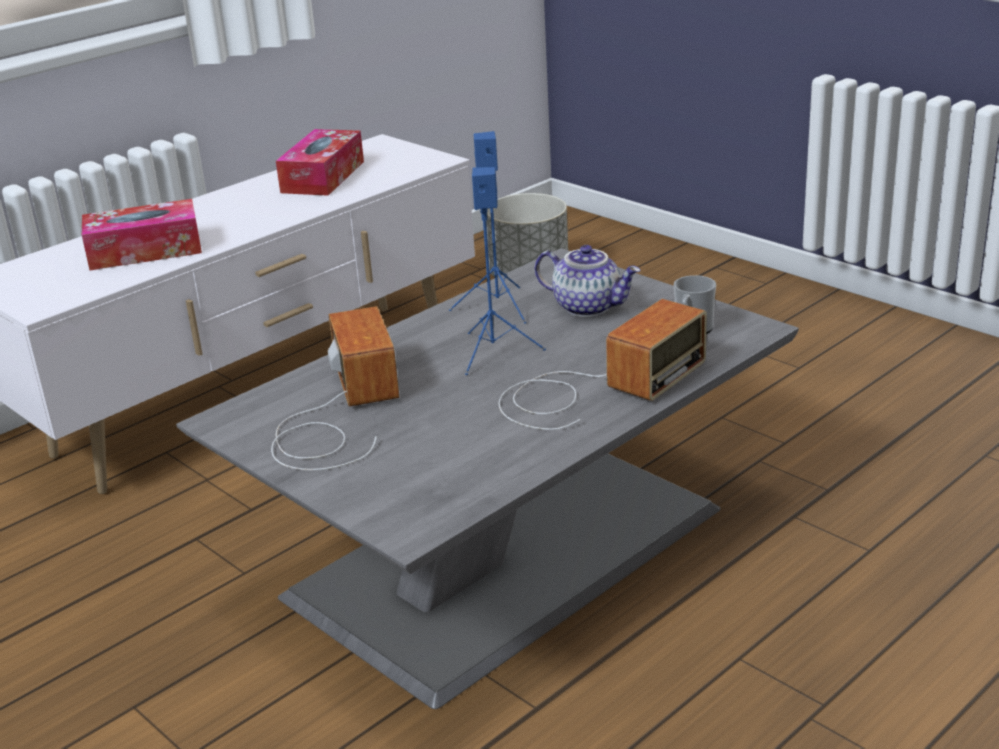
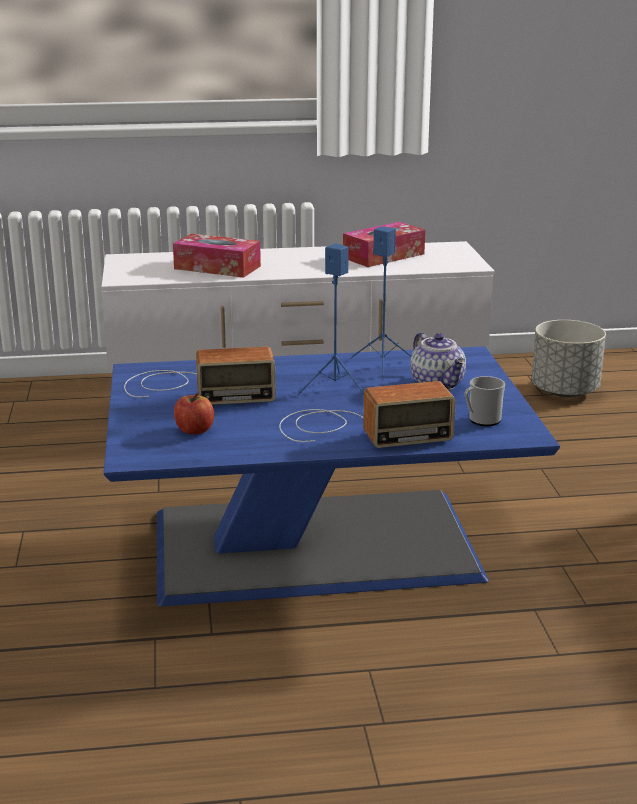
camera: 35 degrees right, 5 degrees down
(337, 414) = (195, 389): radio -> radio turned 60 degrees clockwise
(424, 465) = (194, 430): none -> apple
(511, 547) = (320, 543): grey coffee table -> blue coffee table

